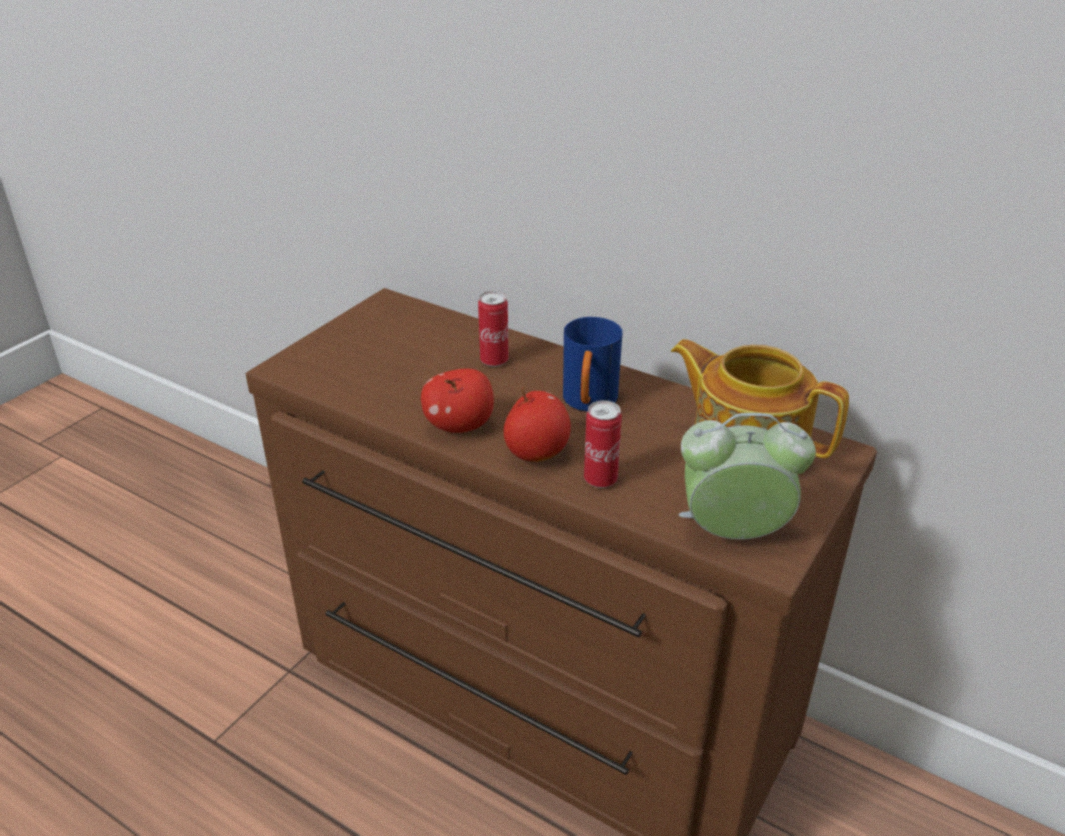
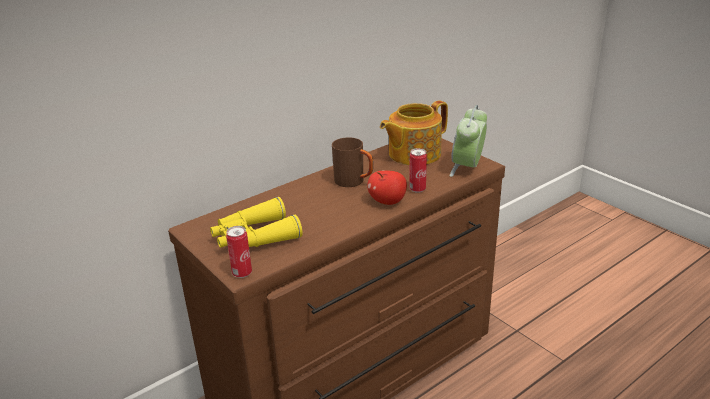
camera: 70 degrees left, 5 degrees down
(378, 353) = (254, 237): none -> yellow binoculars
(459, 426) = (351, 219): apple -> none
(494, 361) = (294, 201): can -> can (242, 273)
(588, 404) = (354, 182): blue mug -> brown mug

